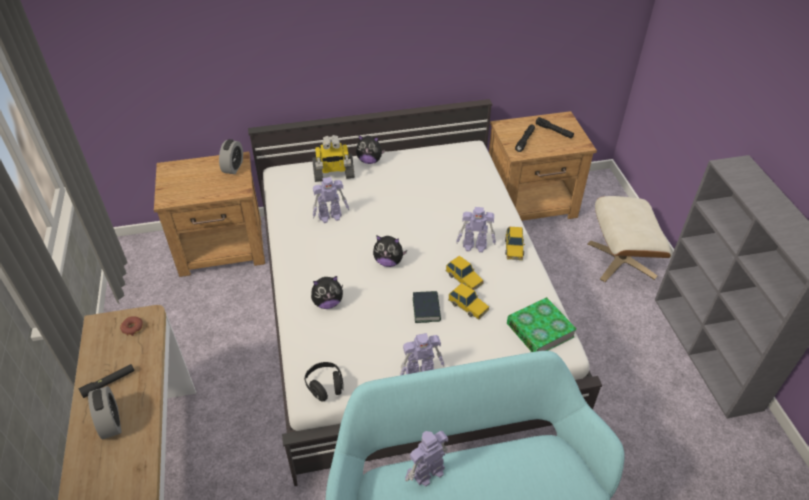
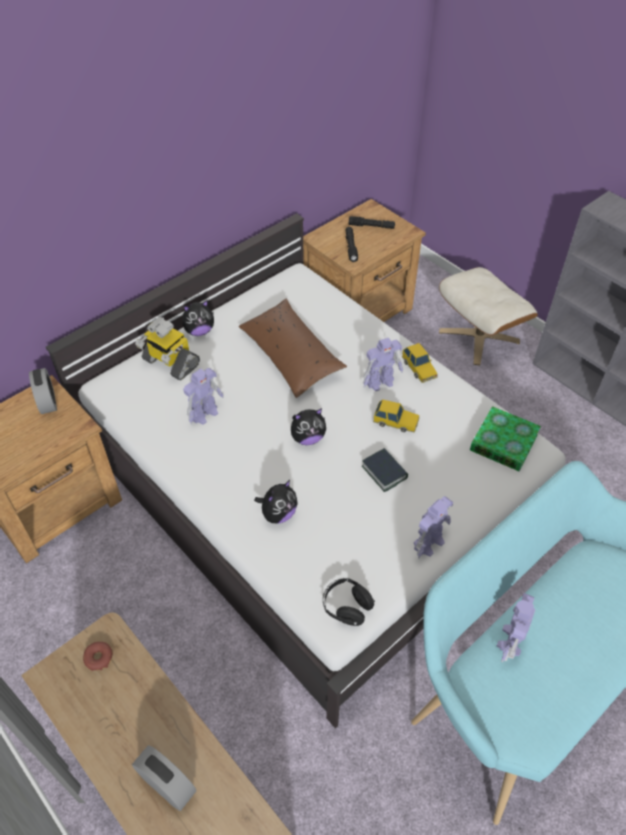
camera: 30 degrees left, 5 degrees up
(109, 383) = (125, 739): black flashlight -> none
(333, 174) = (170, 363): toy robot -> toy robot turned 75 degrees clockwise
(422, 202) = (291, 355): none -> brown pillow
(468, 306) = (421, 449): toy car -> none

